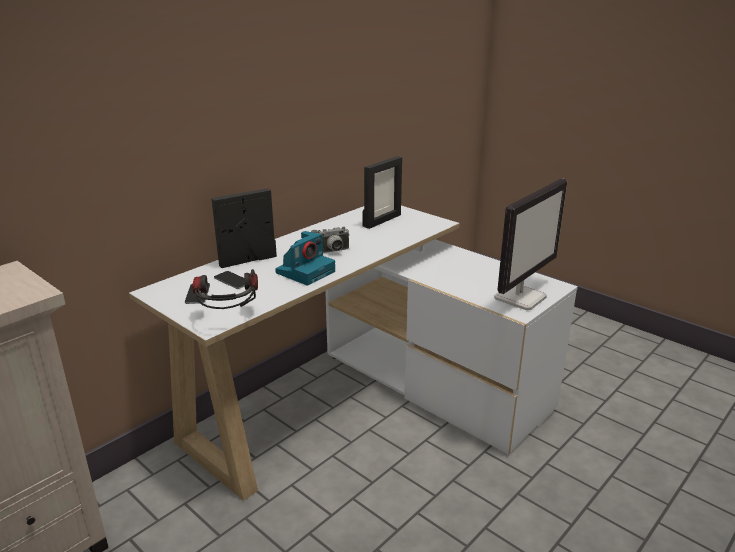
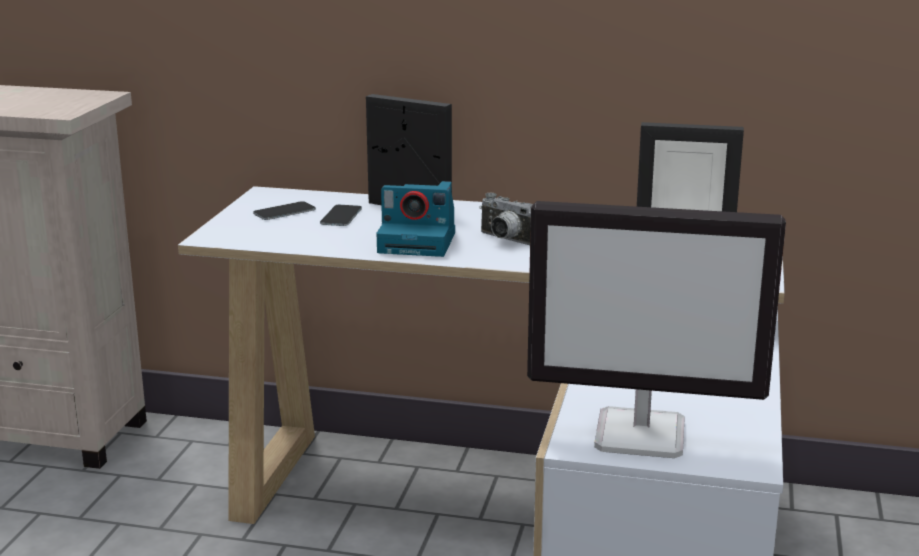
camera: 60 degrees right, 5 degrees down
(228, 320) = (233, 241): headphones -> none

